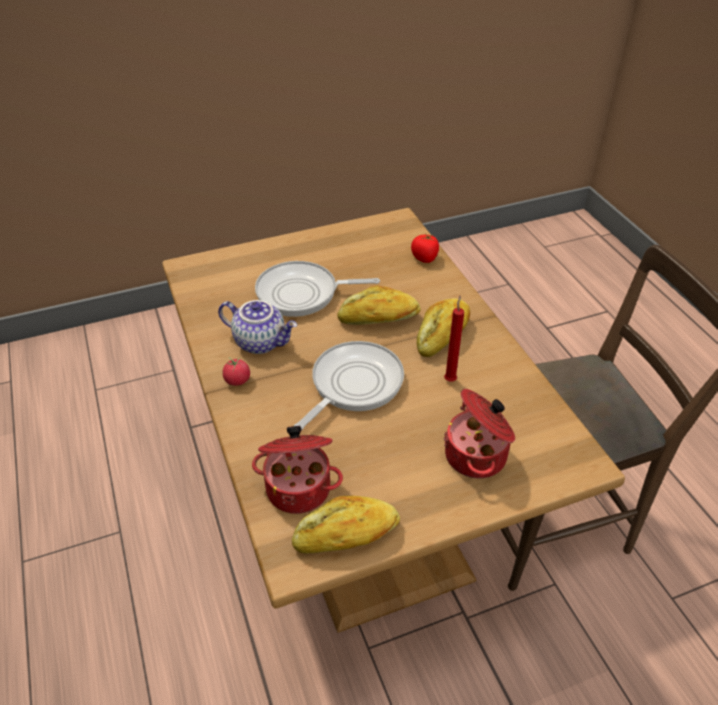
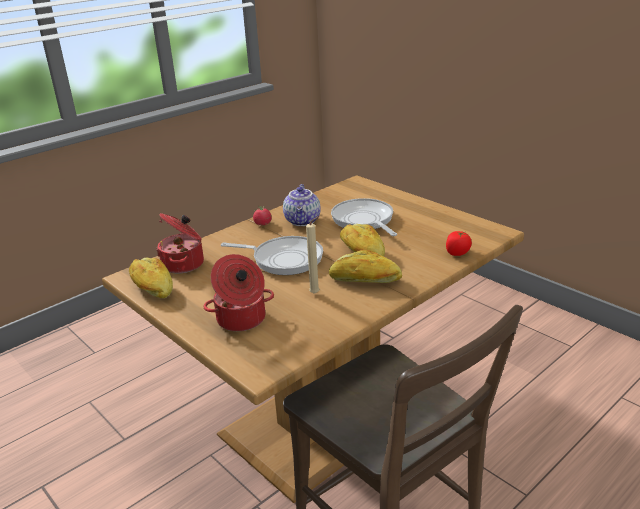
camera: 70 degrees right, 15 degrees down
(450, 379) = (316, 293): red candle -> beige candle

